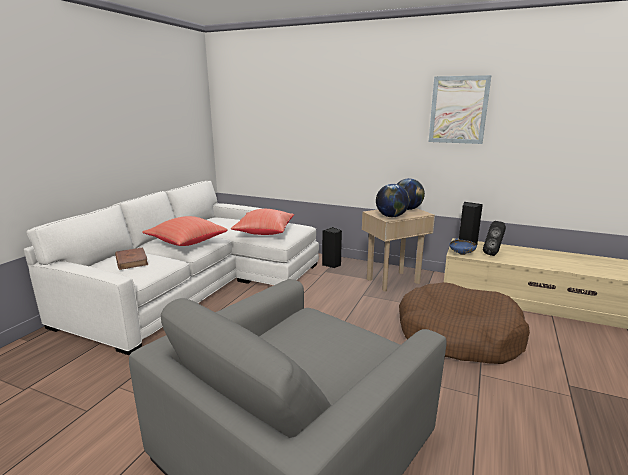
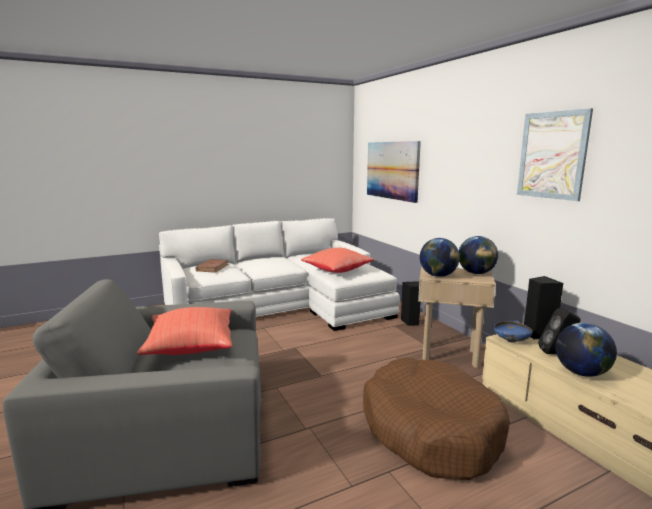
camera: 40 degrees right, 5 degrees down
(186, 243) = (265, 264): red pillow -> red pillow (190, 347)
(276, 125) = (392, 170): none -> picture
(521, 261) = (581, 373): none -> globe

